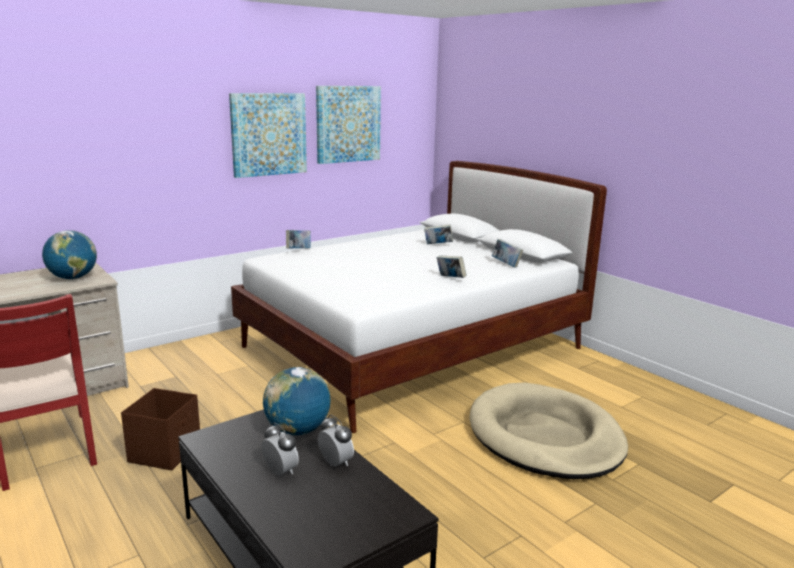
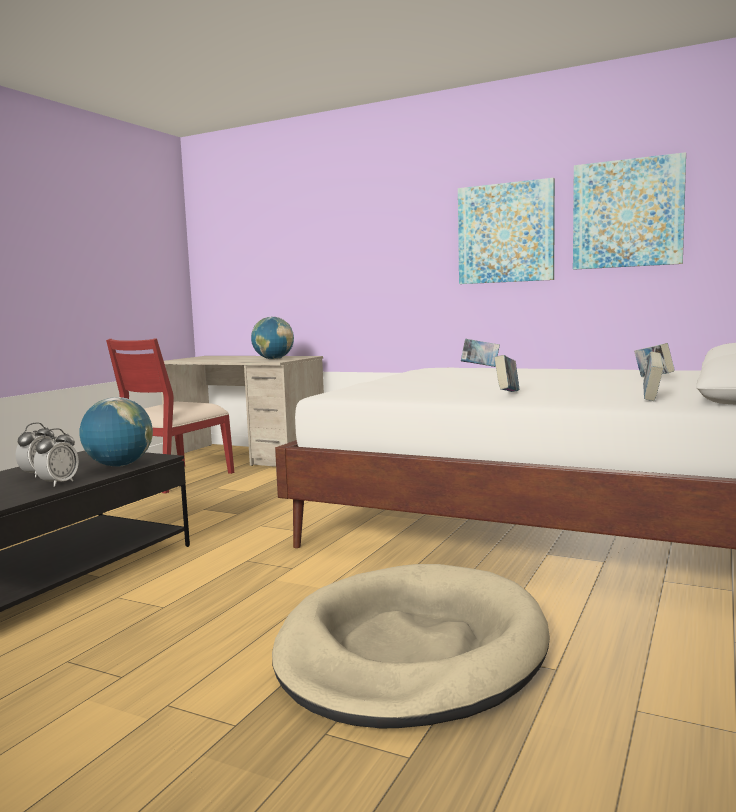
camera: 65 degrees right, 10 degrees down
(166, 452) = (197, 503): brown storage box -> none

